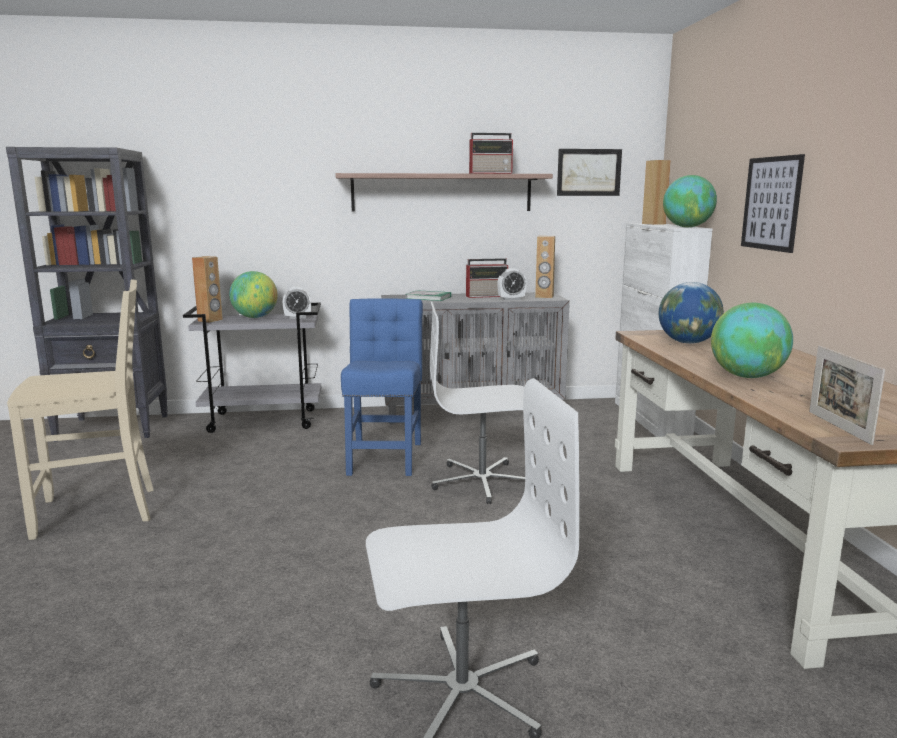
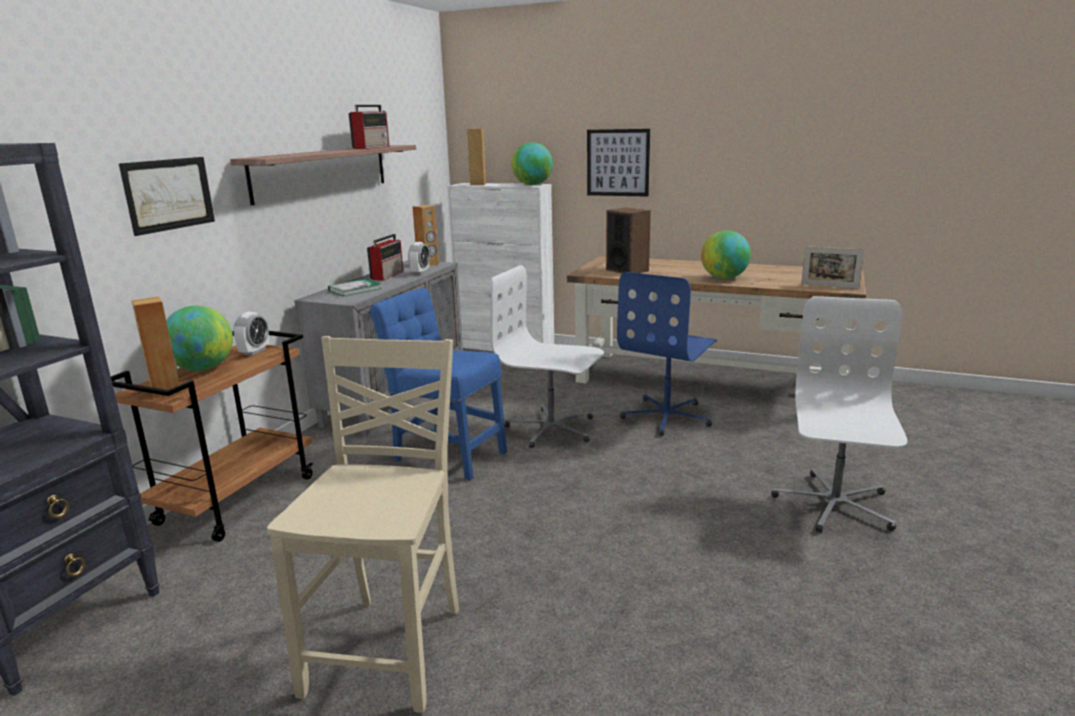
camera: 60 degrees left, 5 degrees up
(264, 420) = (237, 499): grey cart -> brown cart
(482, 482) = (551, 429): white office chair -> white office chair turned 90 degrees clockwise
(589, 172) = (412, 140): picture -> picture (169, 194)
(593, 531) = (667, 416): none -> blue office chair
(688, 342) = (627, 270): globe -> speaker

